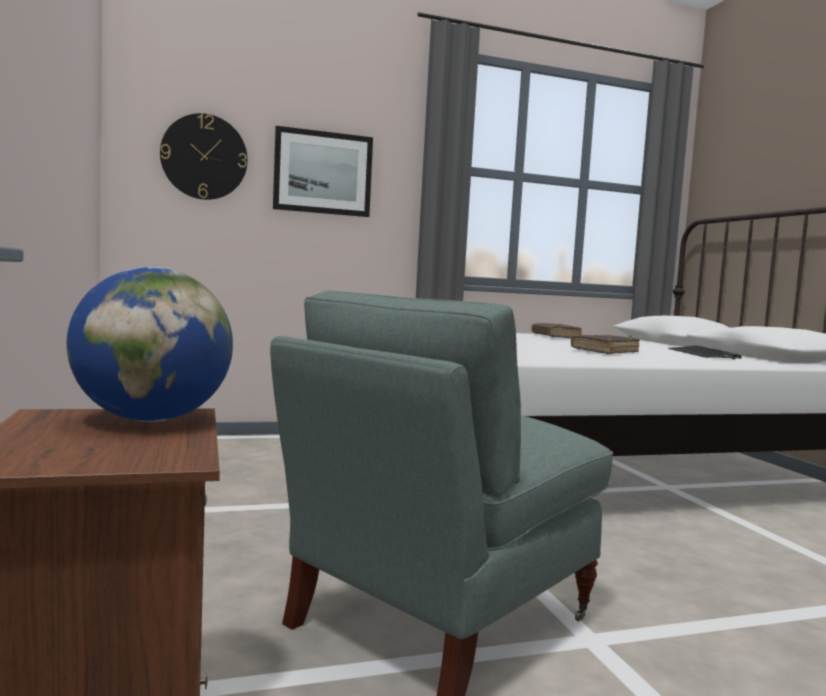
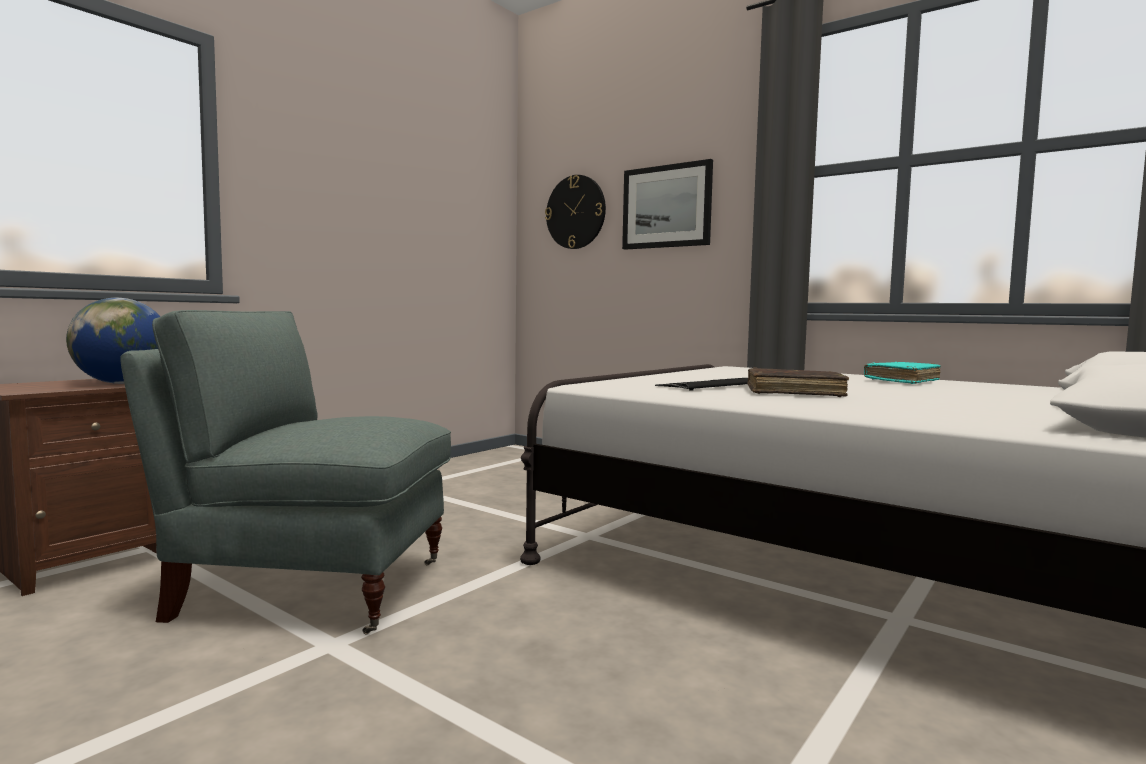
camera: 55 degrees right, 0 degrees up
(555, 337) = (902, 381): brown book -> turquoise book
(703, 354) = (988, 409): keyboard -> keyboard (711, 386)

